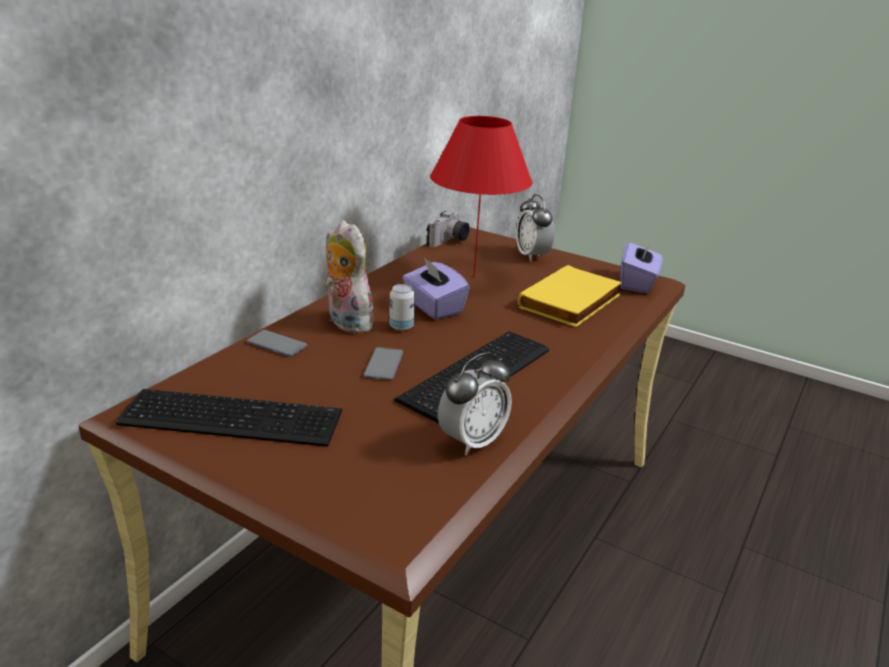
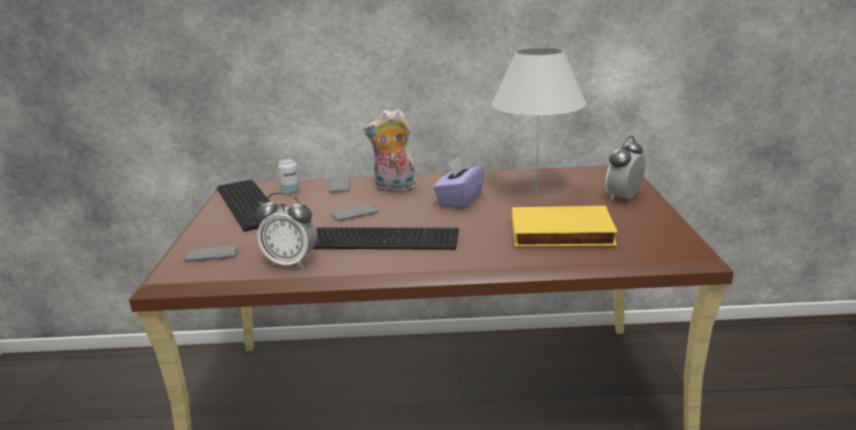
camera: 60 degrees right, 5 degrees down
(346, 322) = (394, 189): plush toy -> plush toy turned 105 degrees counterclockwise
(373, 489) = (212, 254): none -> phone
(401, 326) = (414, 202): can -> can (290, 191)
(449, 241) = (585, 170): camera -> none
(473, 276) = (536, 194): red table lamp -> white table lamp
(637, 283) = (664, 246): purple tissue box -> none

